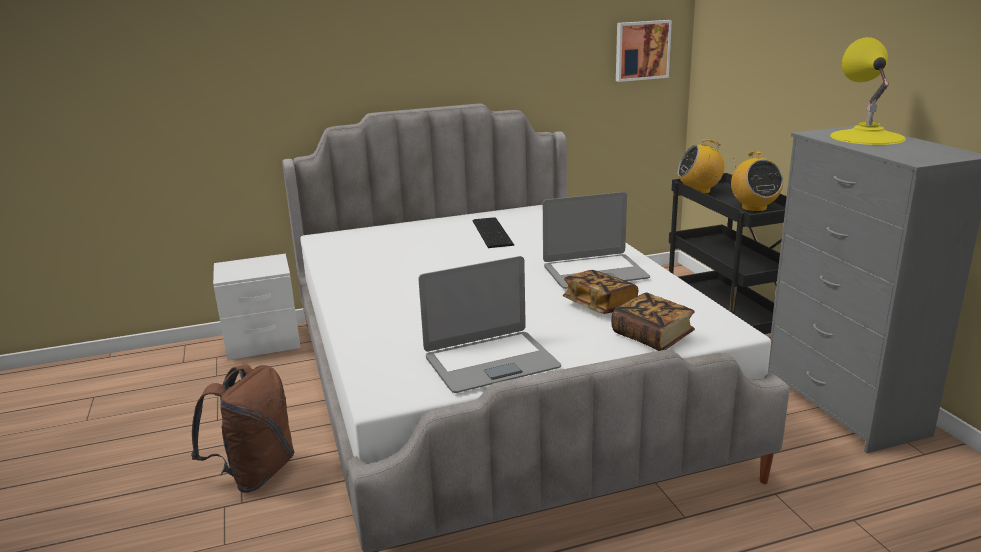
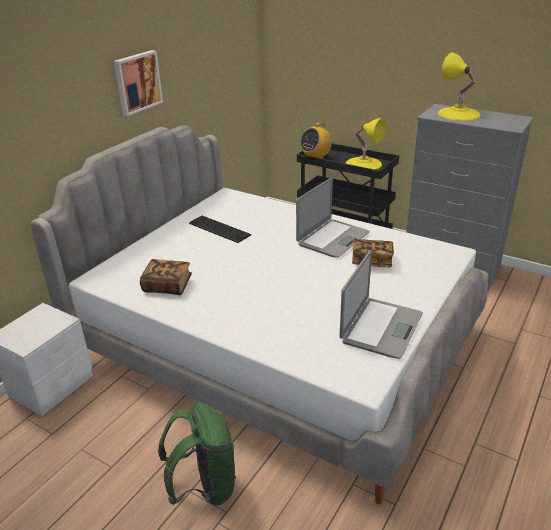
camera: 40 degrees left, 10 degrees up
(255, 473) = (204, 487): brown backpack -> green backpack
(641, 50) = (239, 60): picture -> picture (137, 82)
(652, 336) = (428, 272): book -> book (167, 286)
(753, 208) = (363, 164): radio -> yellow table lamp

